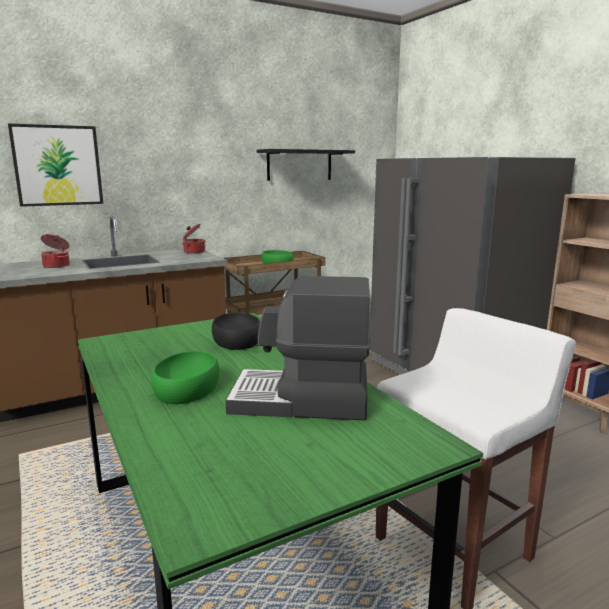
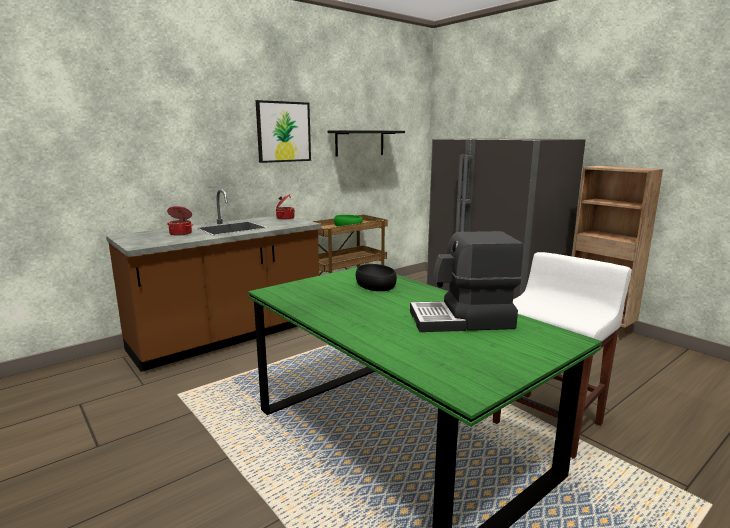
camera: 10 degrees left, 0 degrees up
(57, 165) = (171, 146): picture -> picture (283, 132)
(187, 388) = (374, 318): green bowl -> none

